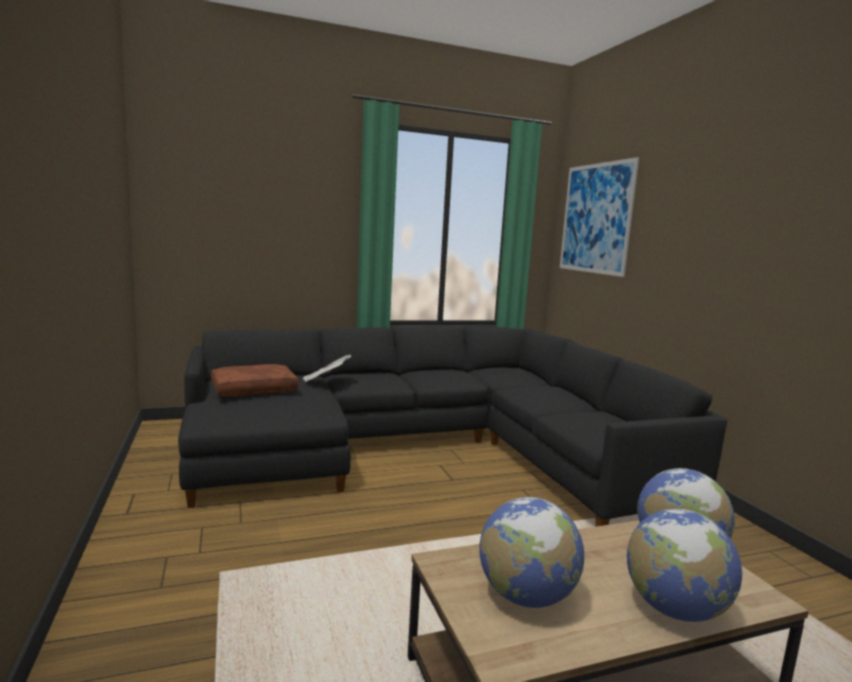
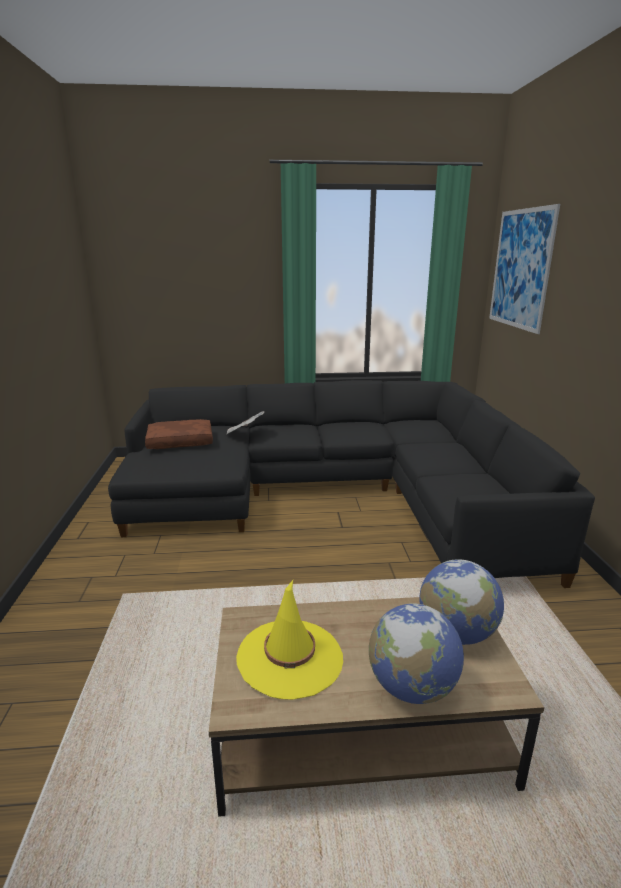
camera: 15 degrees right, 10 degrees up
(526, 596) = (290, 657): globe -> yellow hat

